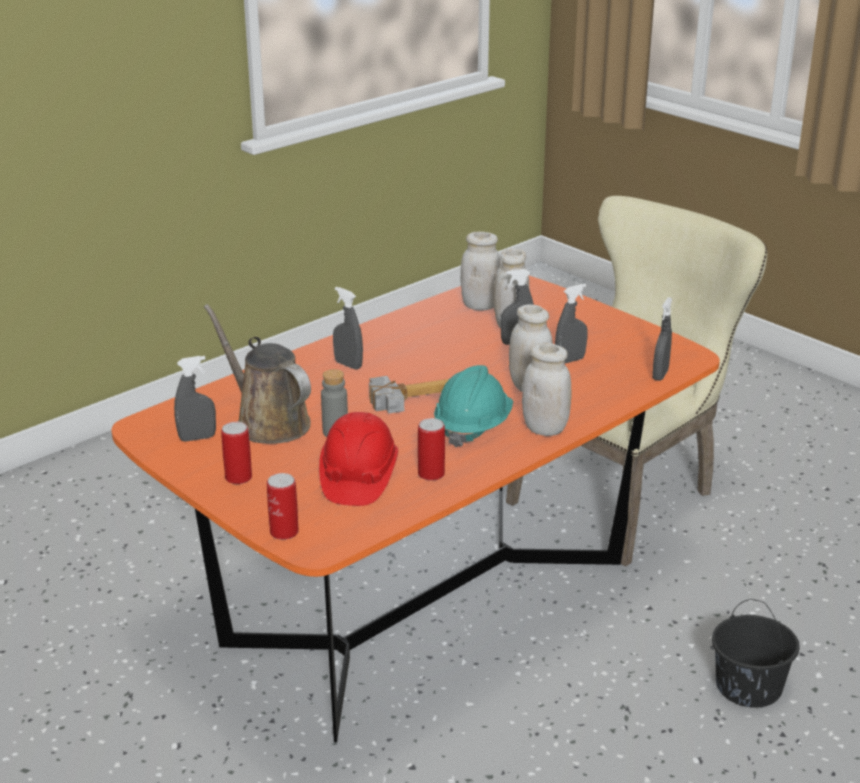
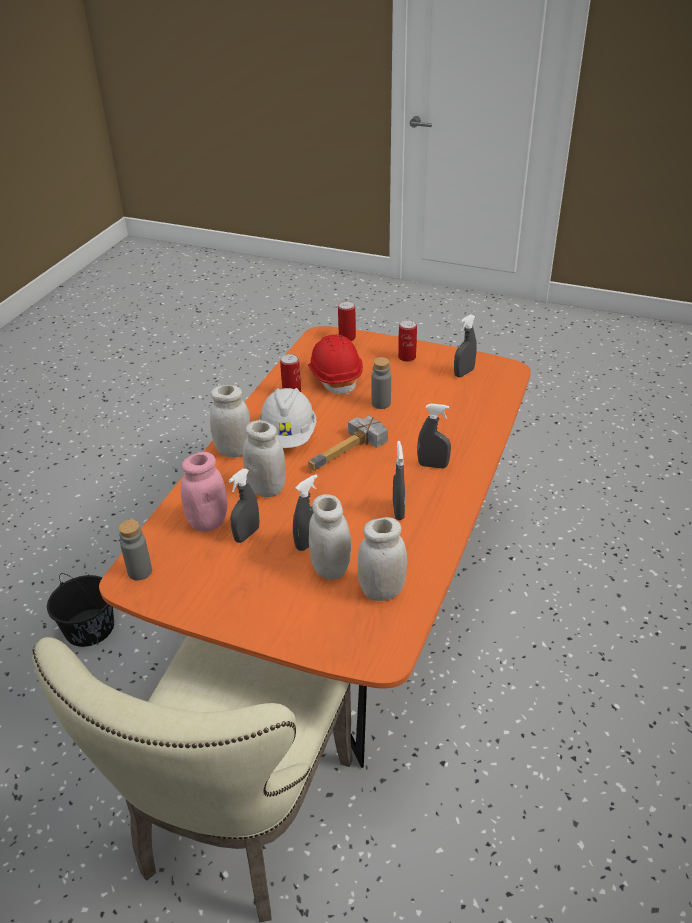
camera: 155 degrees right, 10 degrees up
(268, 422) = (434, 397): brown watering can -> none
(472, 427) = (288, 436): turquoise hard hat -> white hard hat
(603, 377) = (208, 522): none -> pink jar
(660, 375) = (155, 542): grey spray bottle -> grey spray bottle (398, 511)
(679, 360) = (140, 571): none -> grey bottle

